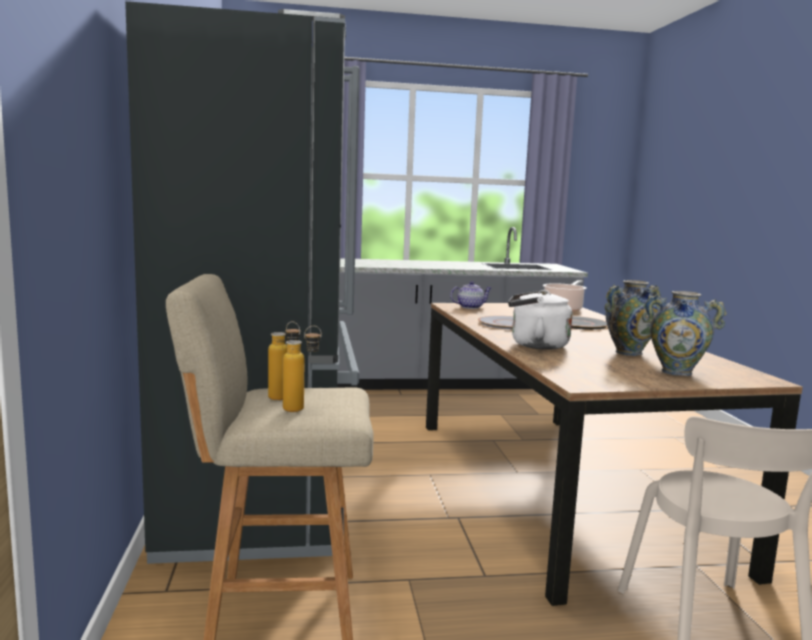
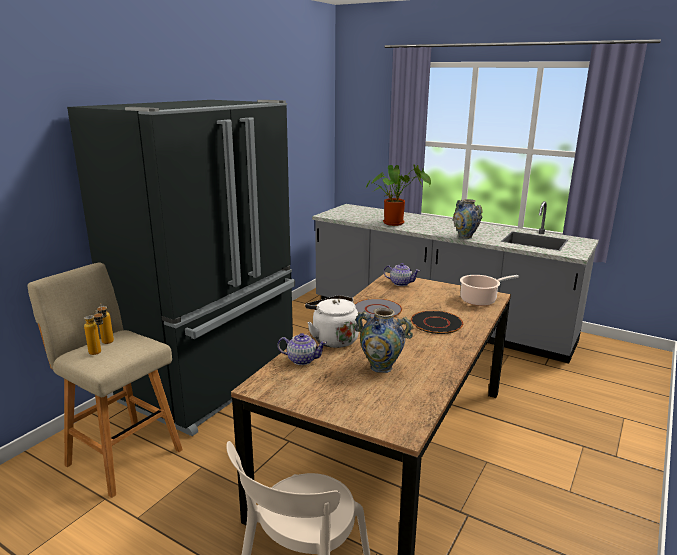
camera: 40 degrees right, 10 degrees up
(363, 264) = (396, 223): none -> potted plant
(556, 361) = (302, 360): none -> teapot
(676, 372) = (356, 399): vase -> vase (465, 237)

